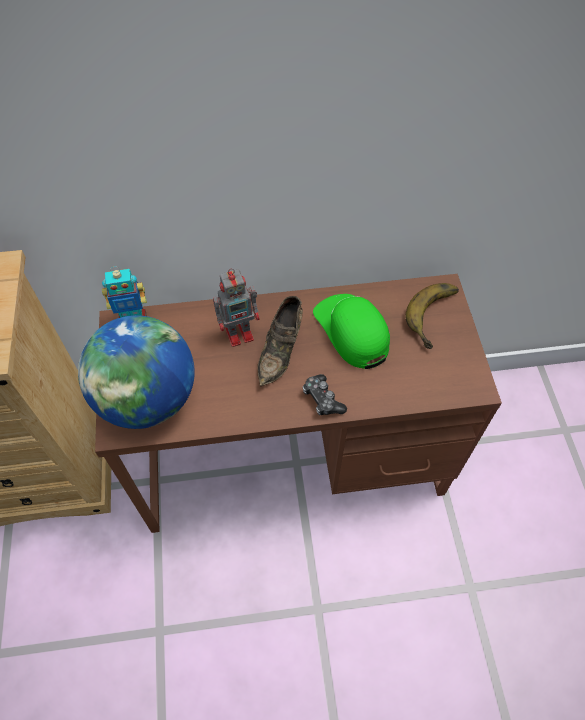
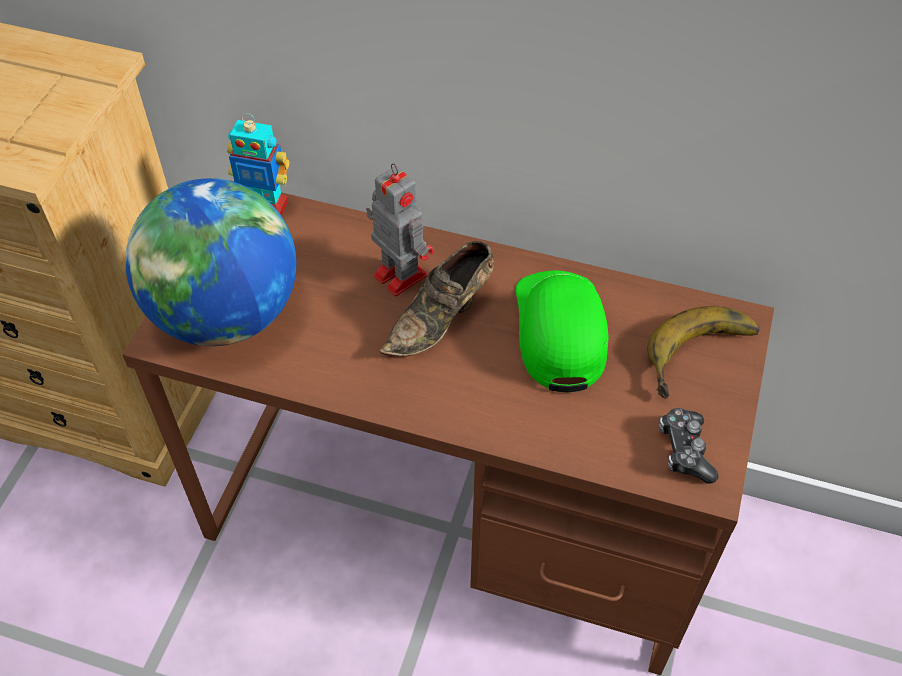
camera: 25 degrees right, 5 degrees down
(240, 332) = (398, 274): toy robot -> toy robot turned 135 degrees counterclockwise
(322, 399) = (462, 407): game controller -> game controller (685, 450)

